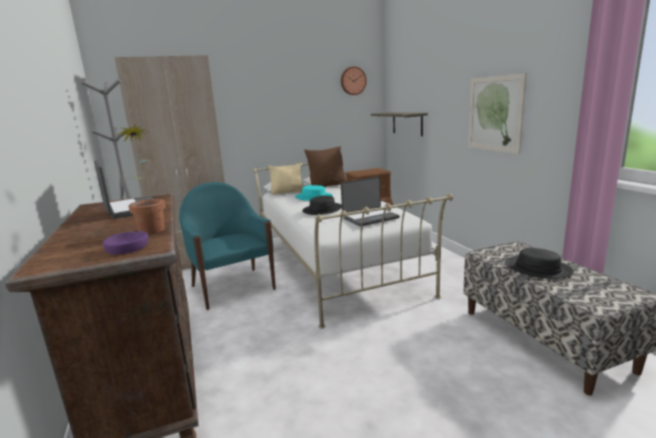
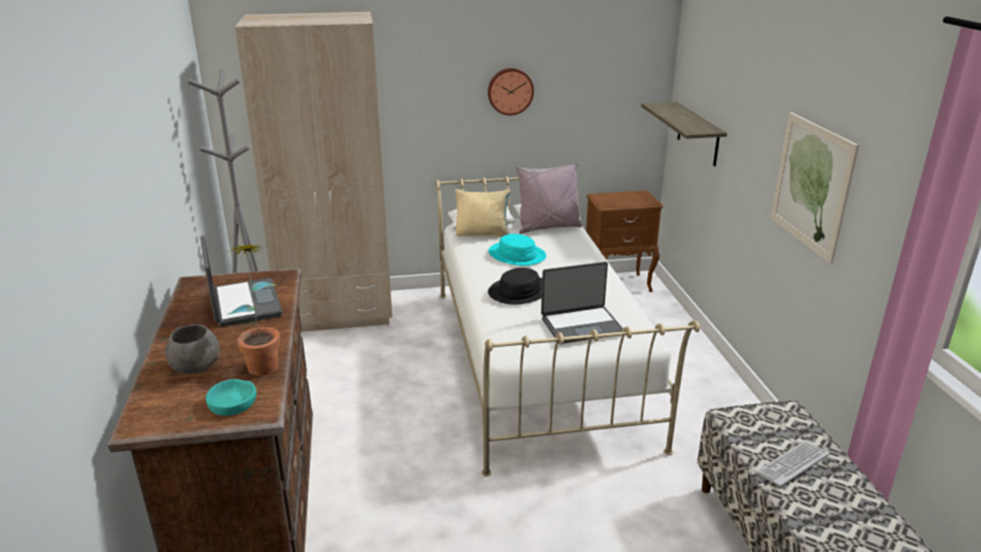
camera: 10 degrees right, 10 degrees up
(93, 236) = (195, 366): none -> grey bowl
(127, 248) = (232, 403): purple bowl -> turquoise bowl
(232, 287) = (380, 377): turquoise armchair -> none
(327, 186) = (548, 227): brown pillow -> purple pillow
(353, 81) = (618, 44): wall clock -> wall clock (510, 91)
(538, 268) = (792, 464): black hat -> keyboard

